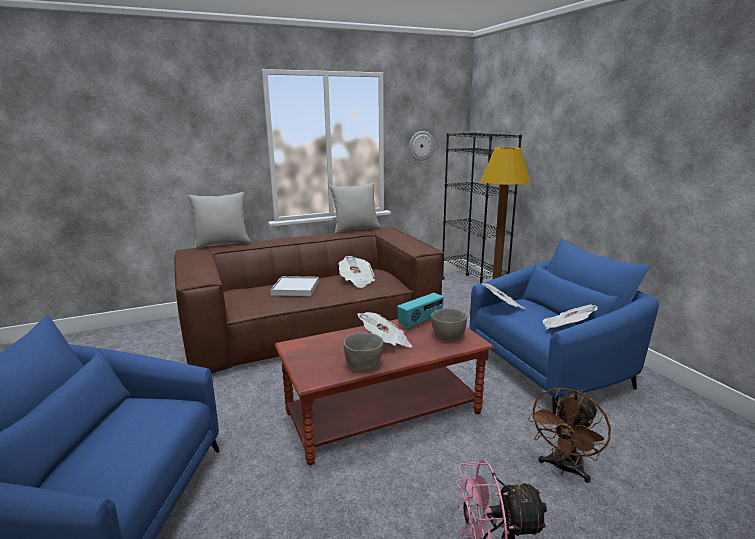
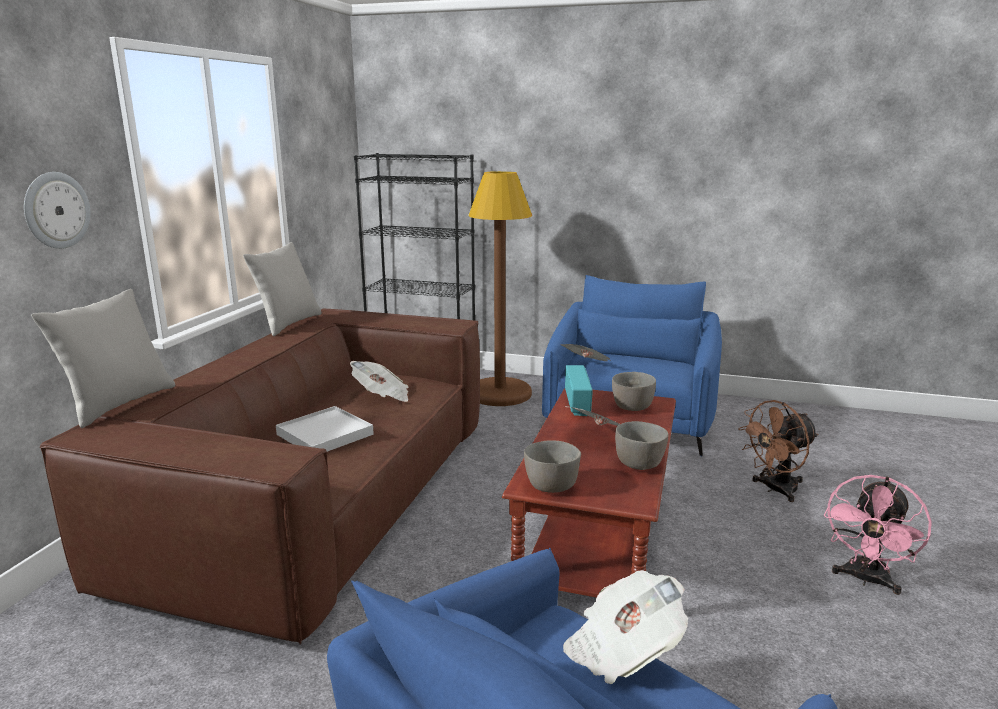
camera: 50 degrees left, 0 degrees up
(299, 350) = (551, 485): none -> grey bowl
(421, 145) = (319, 176): wall clock -> wall clock (56, 210)
(564, 469) = (774, 489): brown fan -> brown fan turned 75 degrees clockwise
(566, 328) = (668, 365): newspaper -> newspaper (622, 649)

